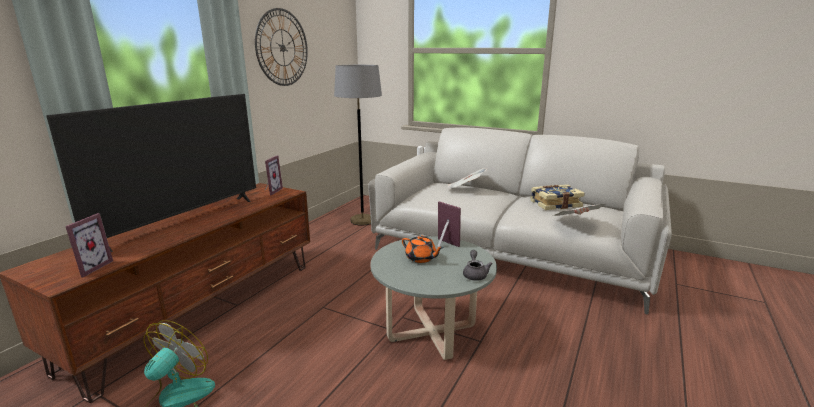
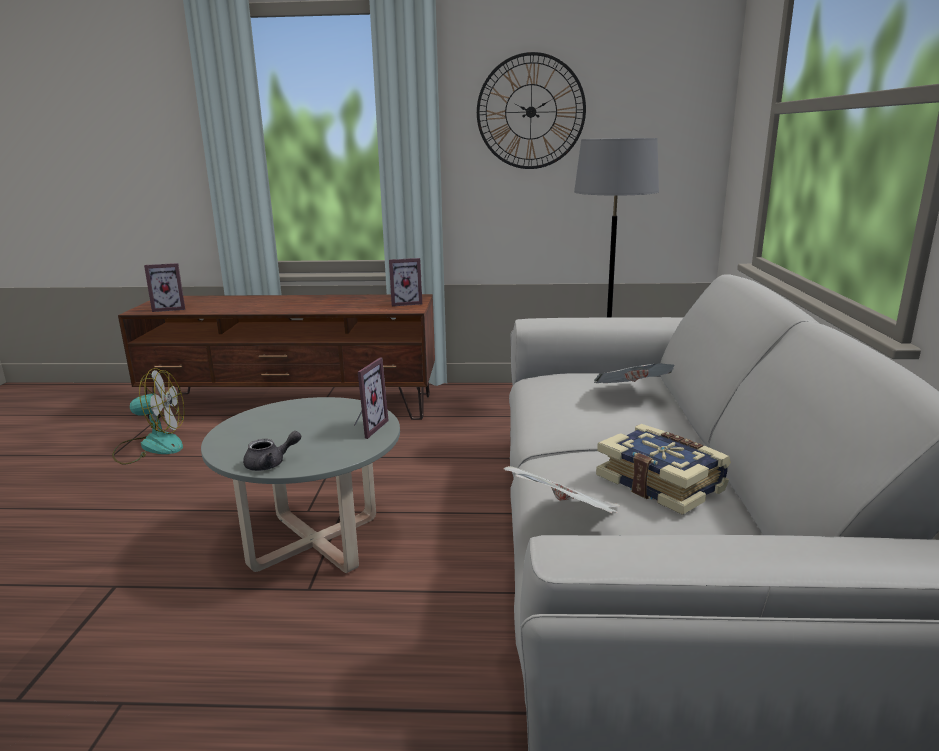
camera: 65 degrees right, 0 degrees up
(183, 221) = (285, 302): television -> none
(421, 258) = (308, 423): orange teapot -> none

